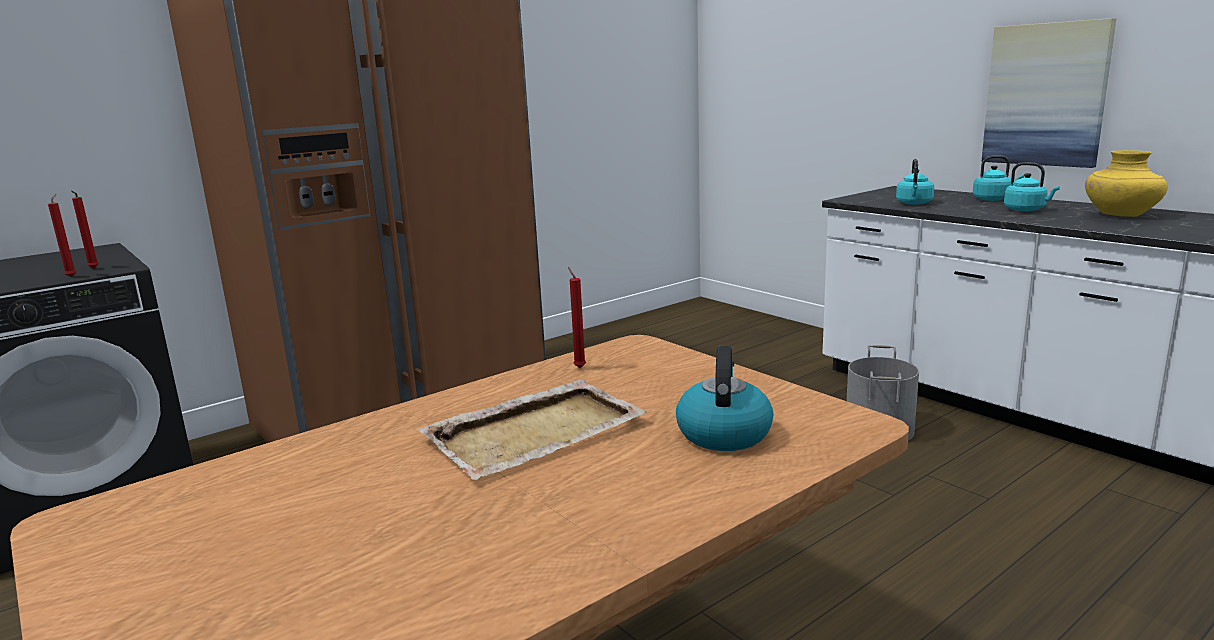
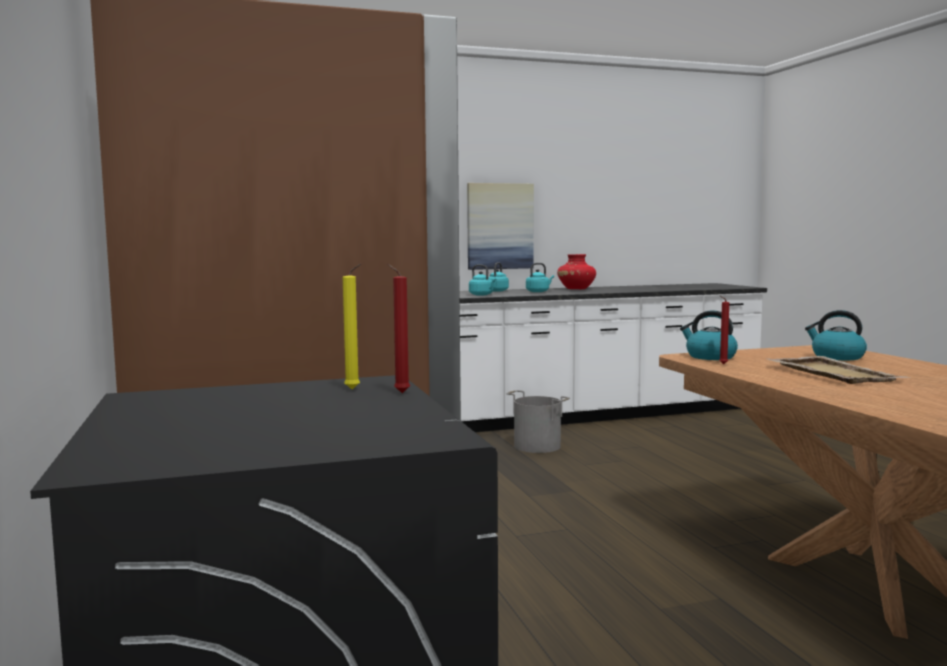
camera: 70 degrees left, 10 degrees down
(93, 269) = (354, 389): red candle -> yellow candle
(642, 357) = (710, 357): none -> kettle
(1121, 215) = (576, 289): yellow vase -> red vase

